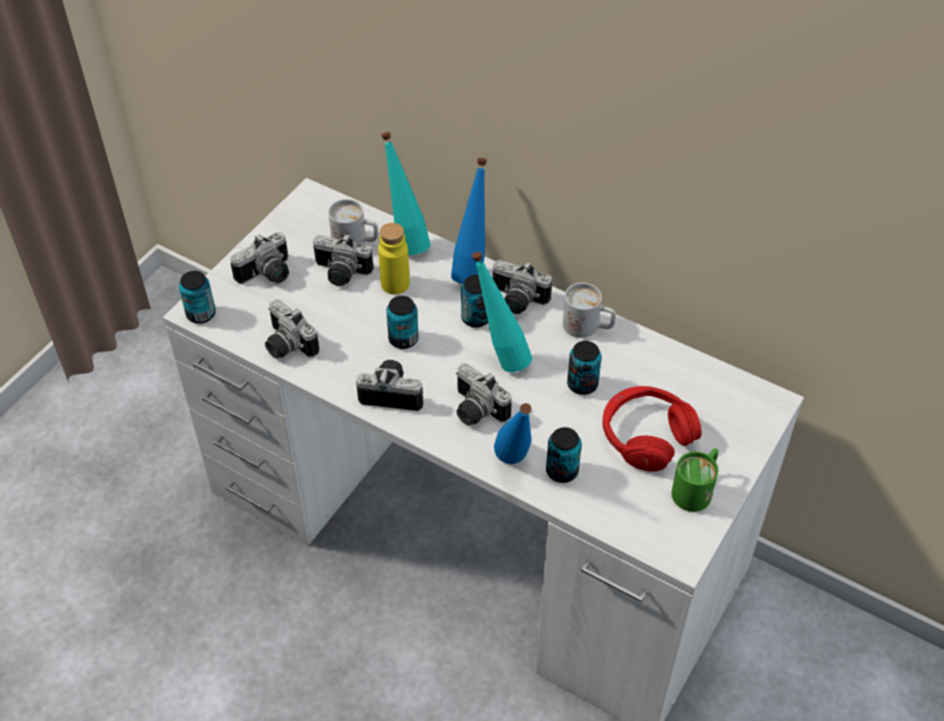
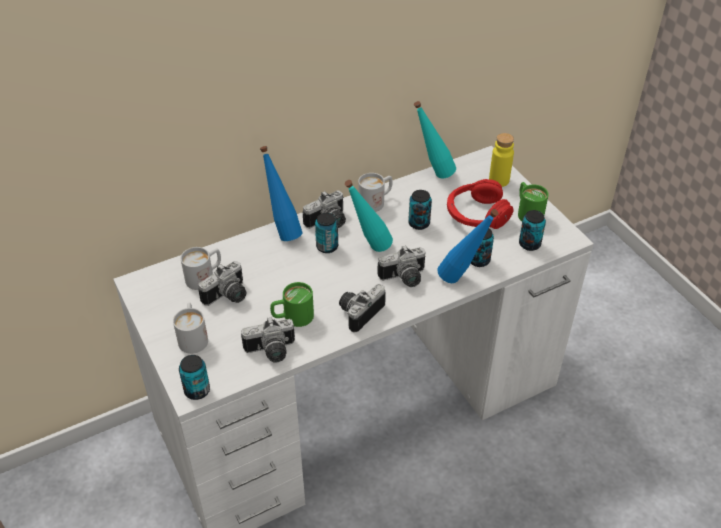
camera: 60 degrees left, 5 degrees down
(268, 275) = (193, 336): camera -> white mug
(346, 340) = (292, 317): none -> green mug
(395, 284) = (263, 272): yellow bottle -> yellow bottle (499, 180)
(403, 339) = (316, 288): can -> can (529, 244)
(406, 240) = (228, 251): turquoise bottle -> turquoise bottle (432, 174)

